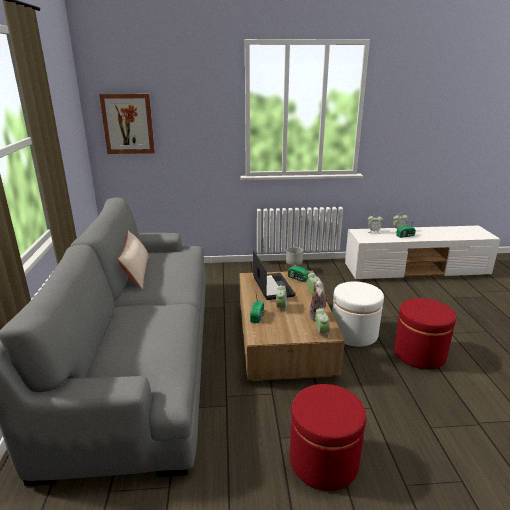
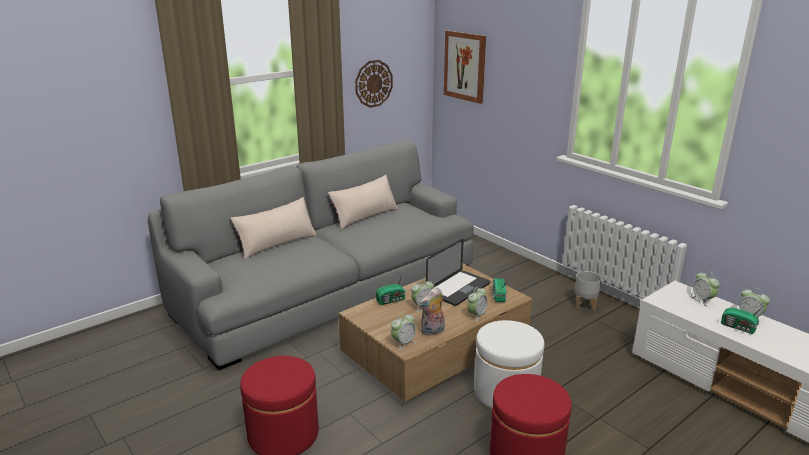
camera: 55 degrees right, 0 degrees up
(64, 150) = (373, 83): none -> wall clock
(115, 327) = (277, 243): none -> beige pillow

